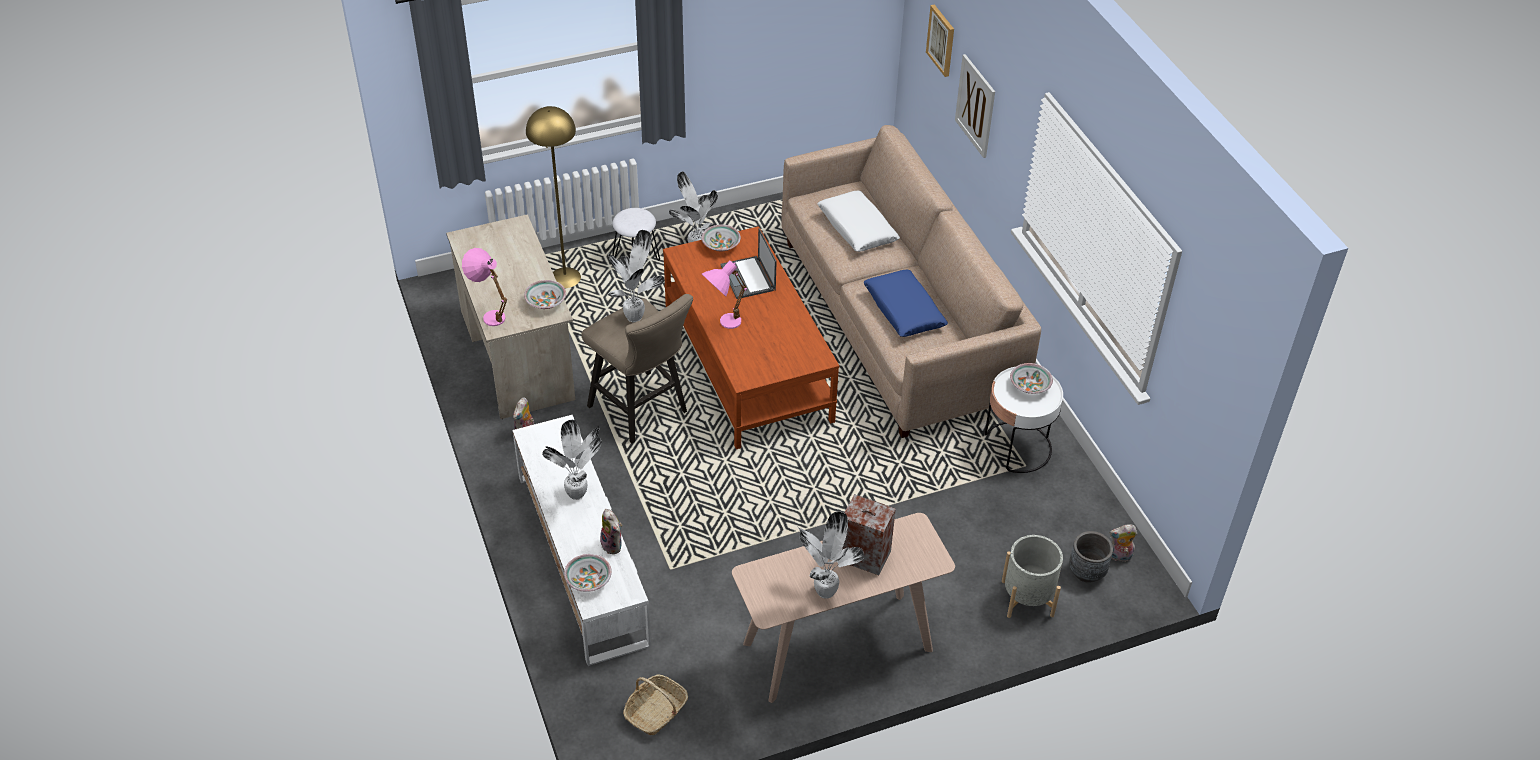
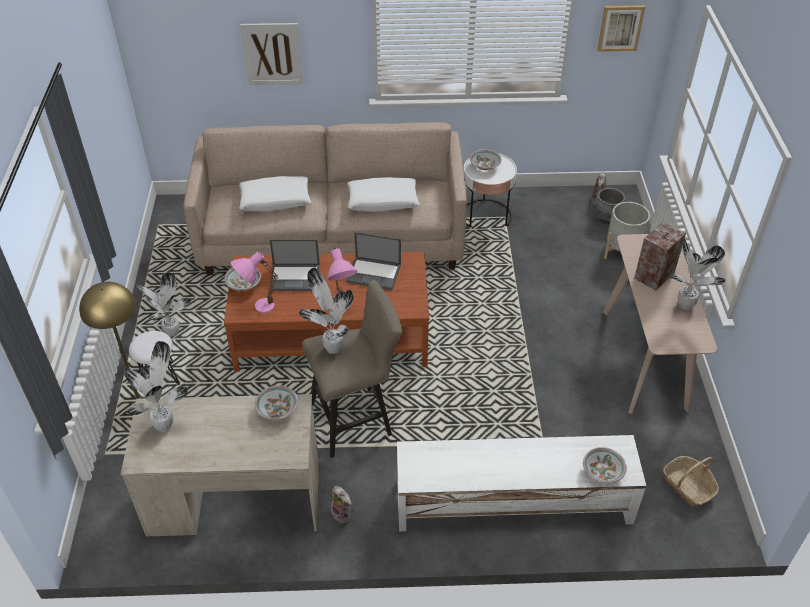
camera: 70 degrees left, 0 degrees up
(489, 313) = (270, 458): pink table lamp -> pink table lamp (257, 307)
(578, 494) = (499, 457): potted plant -> potted plant (165, 424)
(613, 545) = (566, 445): plush toy -> none
(783, 334) = (374, 273): none -> laptop
(903, 310) = (382, 201): blue pillow -> white pillow
(941, 40) = (198, 37): picture -> picture (620, 27)

